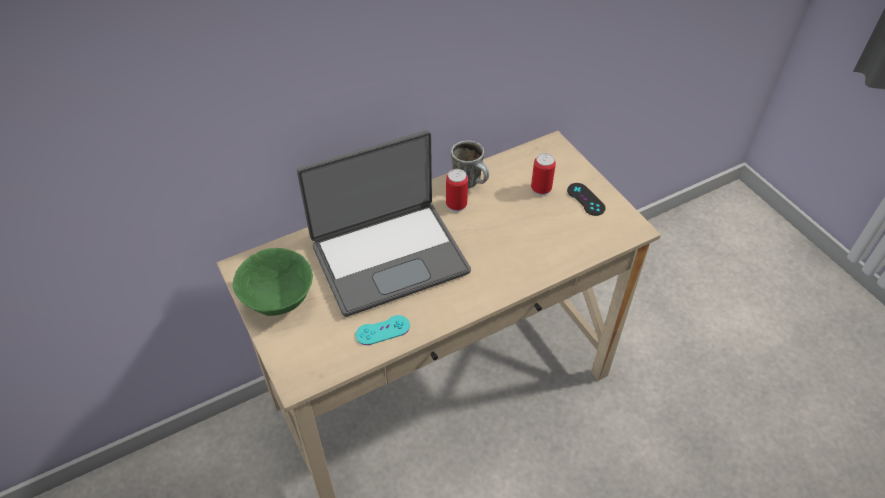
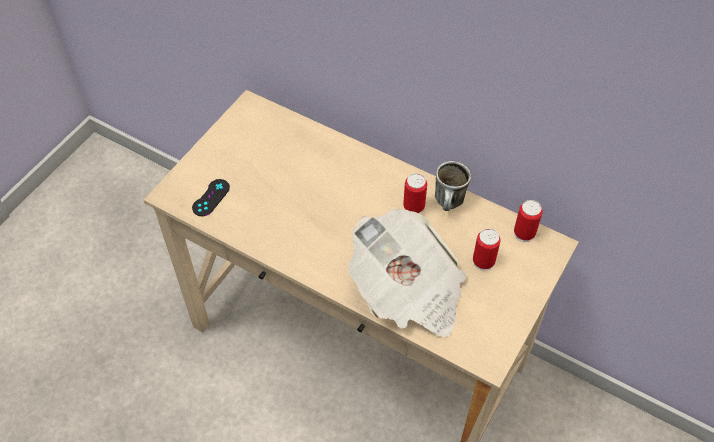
camera: 60 degrees right, 5 degrees up
(279, 302) = (232, 145): green bowl -> none
(382, 330) = (245, 222): turquoise game controller -> none
(389, 256) = (322, 189): laptop -> none
(530, 154) = (524, 233): none -> can
(540, 247) = (408, 291): none -> newspaper
(586, 199) = (498, 303): black game controller -> black game controller (211, 198)

